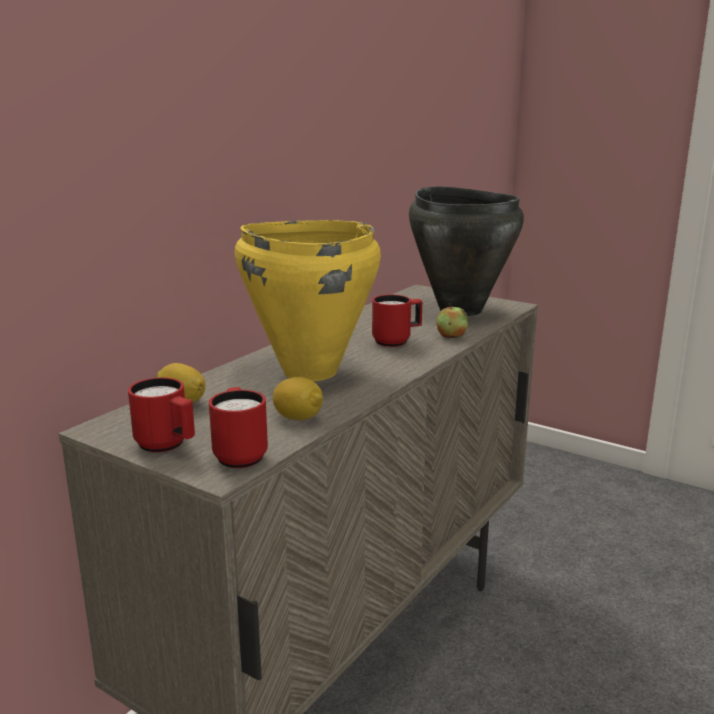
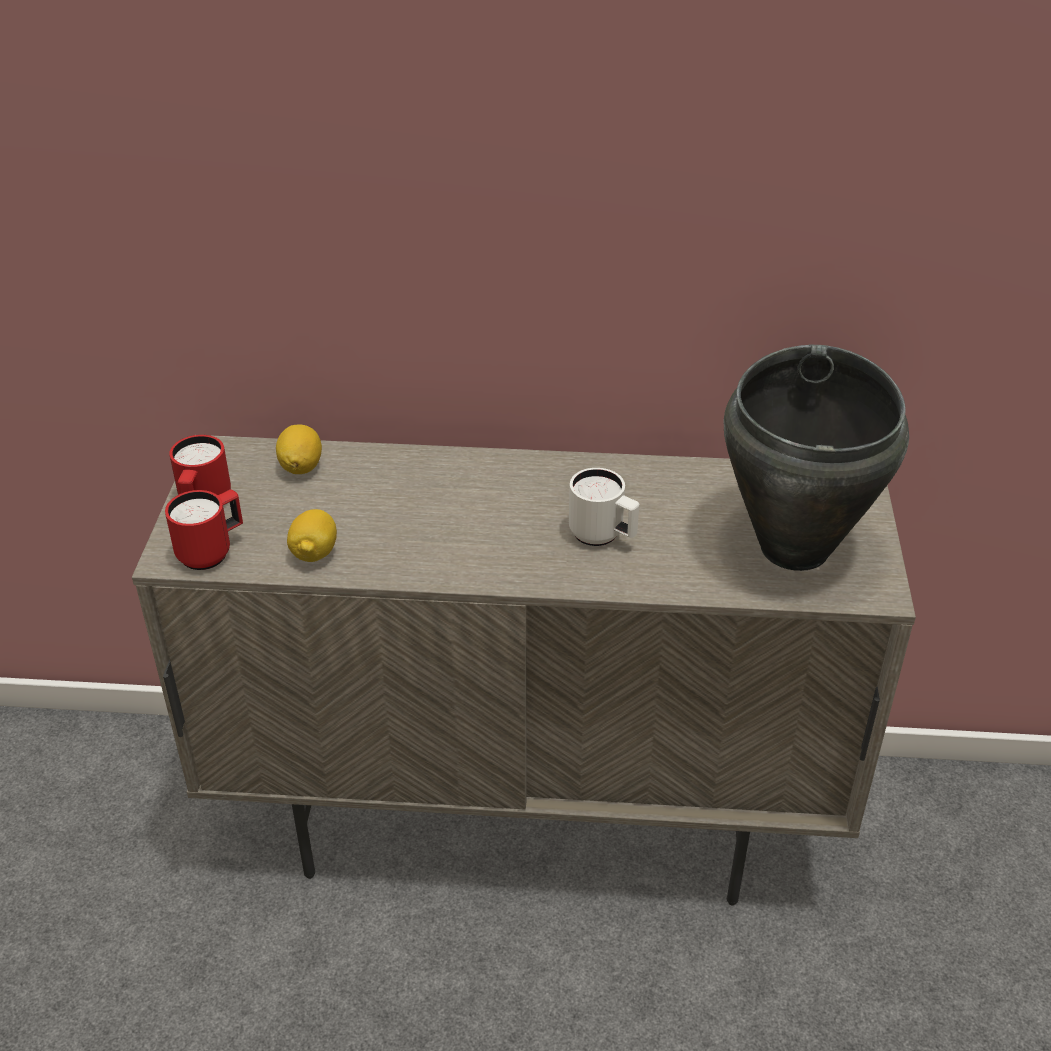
camera: 60 degrees right, 20 degrees up
(309, 371) = (443, 509): yellow cooking pot -> none
(397, 341) = (603, 537): red mug -> white mug
(451, 336) = (668, 575): apple -> none

